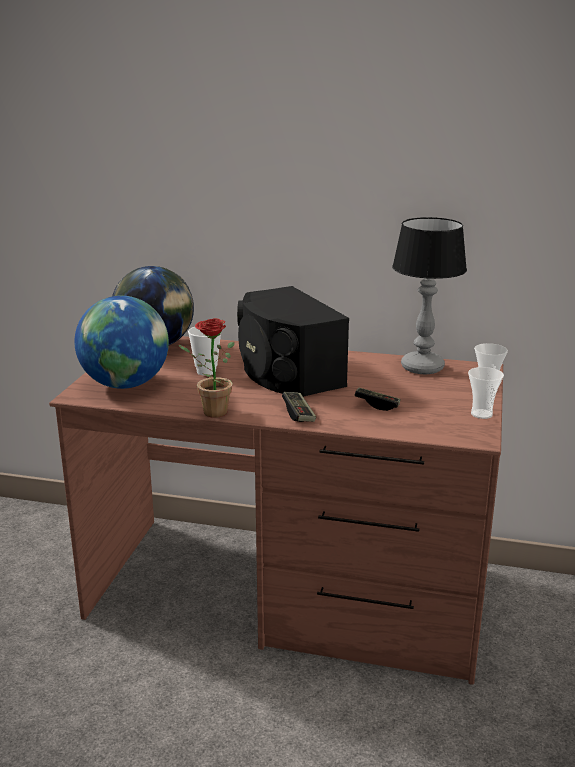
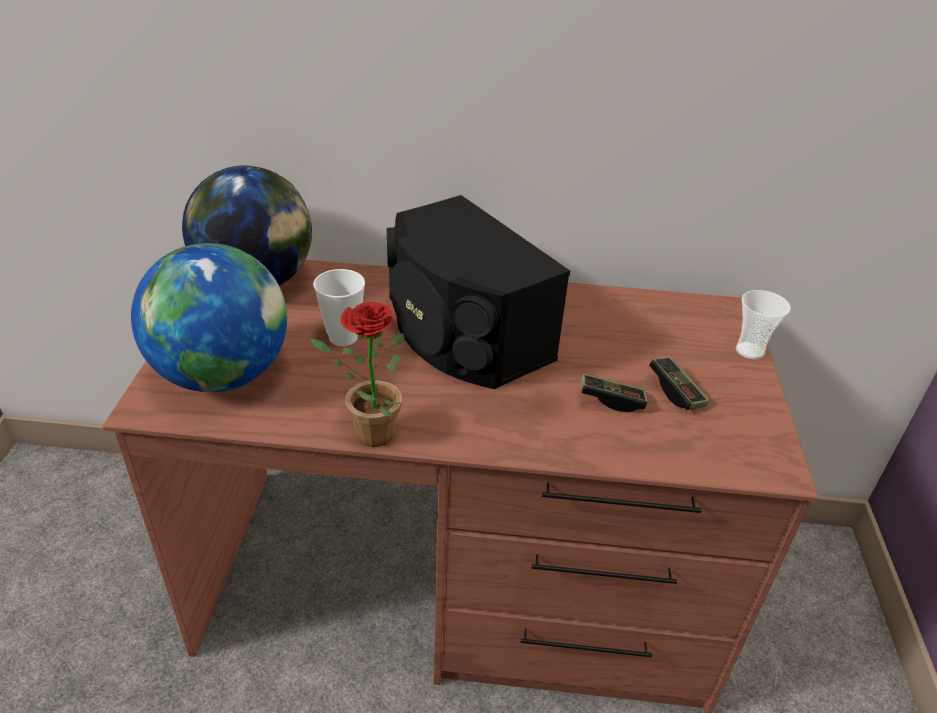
camera: 10 degrees left, 15 degrees up
(298, 414) = (502, 429): game controller -> game controller (676, 391)
(421, 367) = (648, 311): table lamp -> none
(481, 414) = (763, 411): cup -> none

